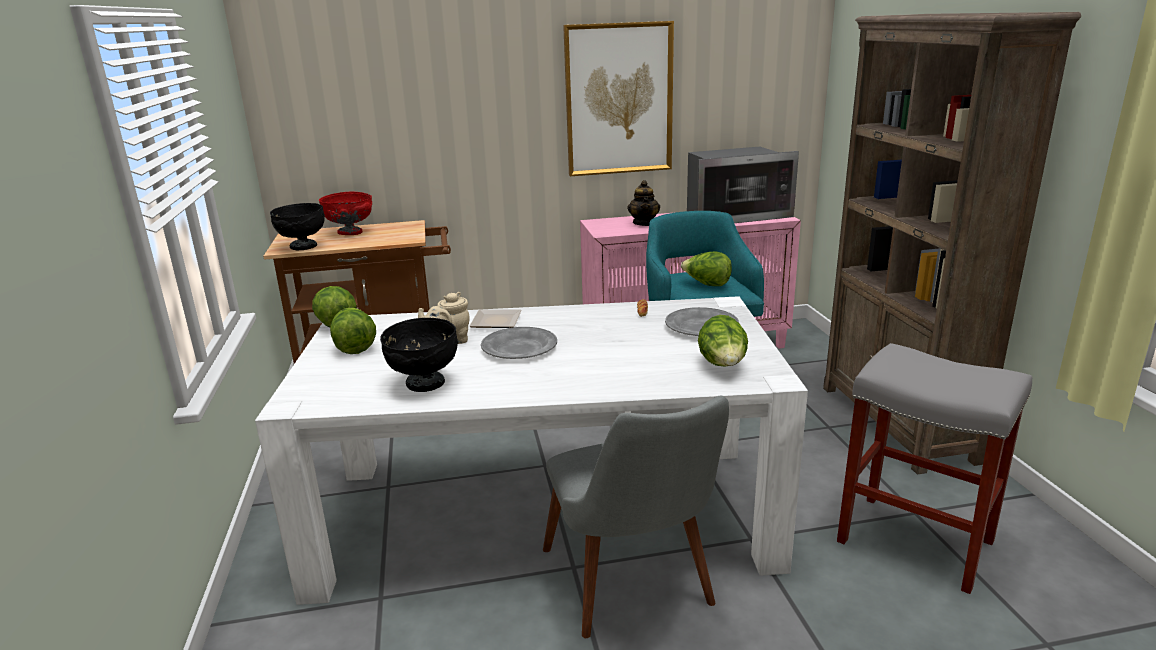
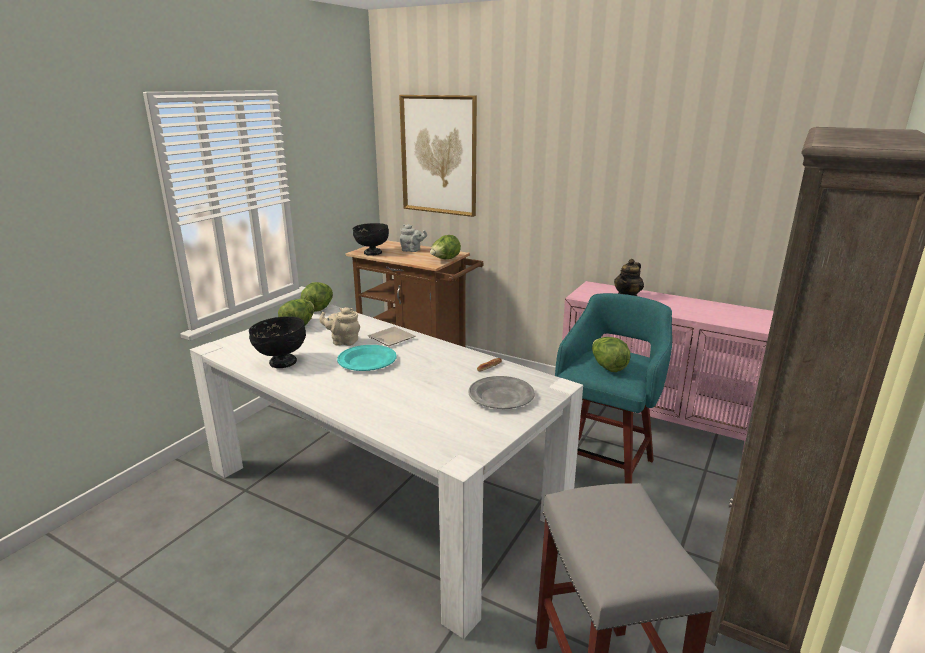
camera: 40 degrees right, 0 degrees up
(350, 233) = (412, 250): red bowl -> grey teapot
(519, 348) = (367, 361): grey plate -> turquoise plate
(619, 99) = (636, 182): picture -> picture (439, 155)
(636, 590) = (356, 576): grey chair -> none
(723, 366) = (450, 432): lettuce -> lettuce (445, 260)
(734, 215) = (722, 313): microwave -> none

